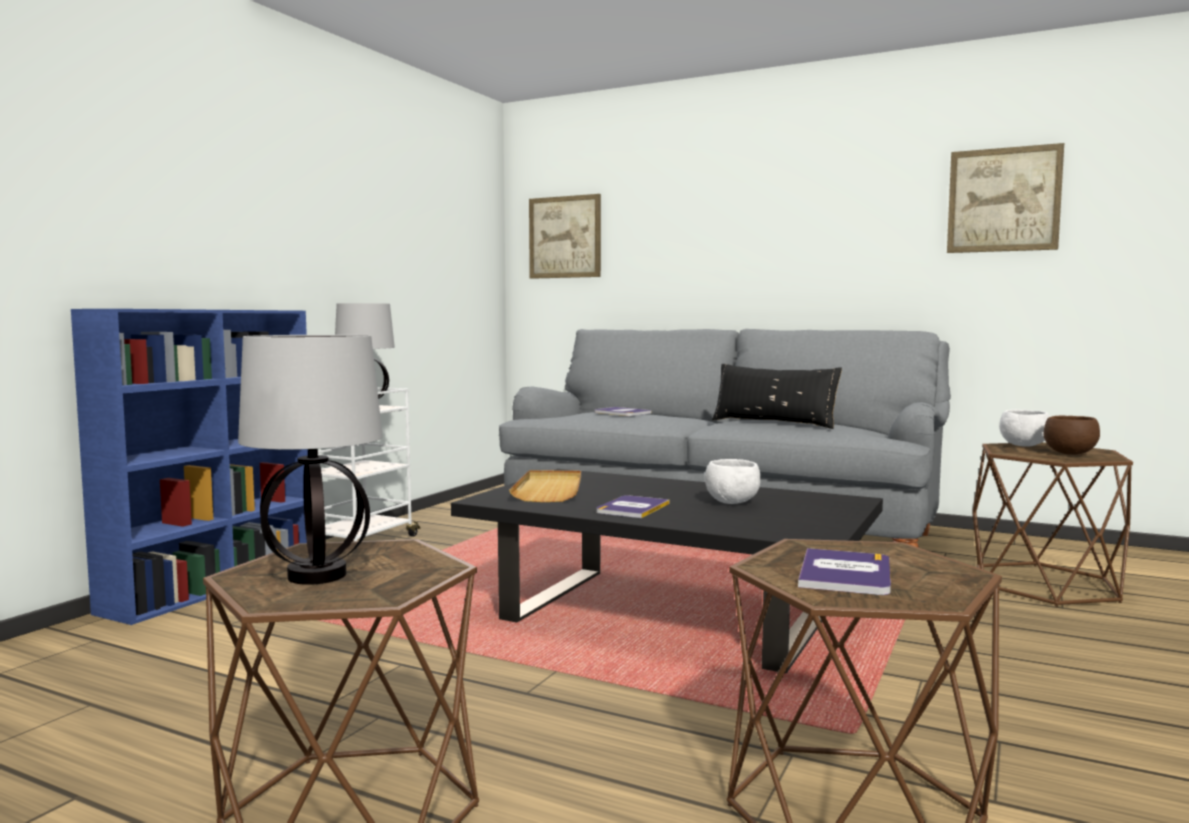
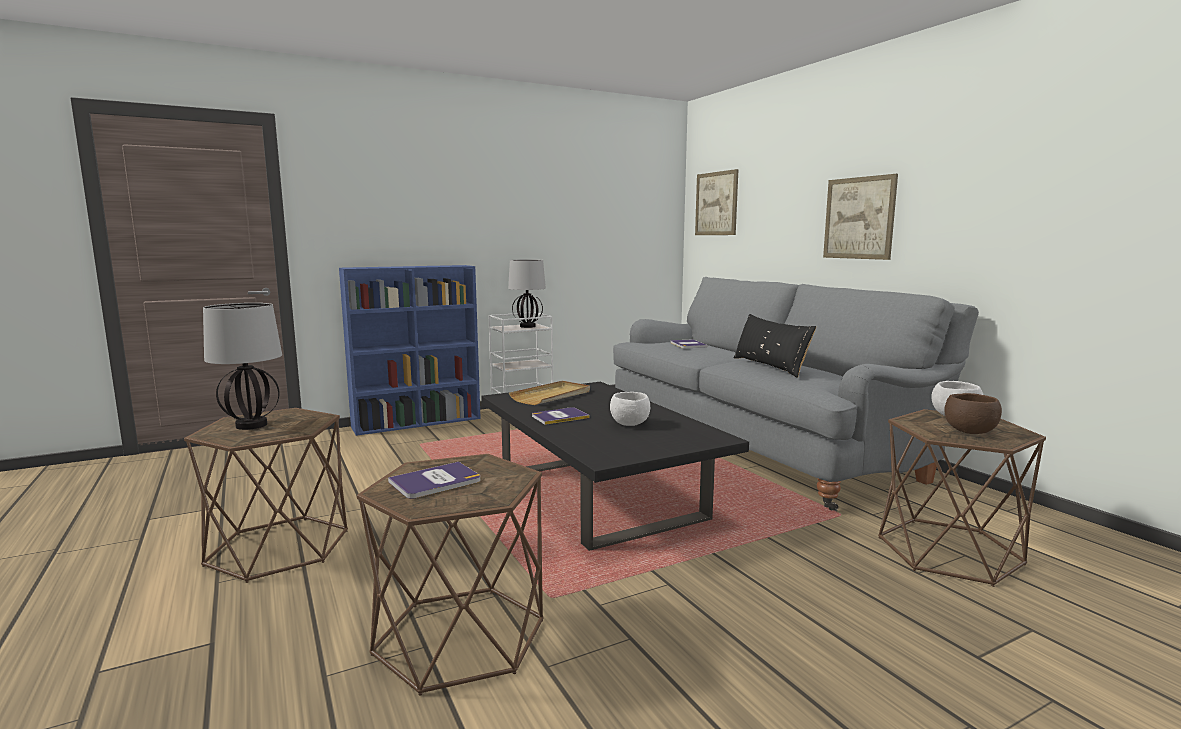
camera: 35 degrees right, 5 degrees up
(1003, 200) = (1049, 163): picture -> picture (859, 218)

